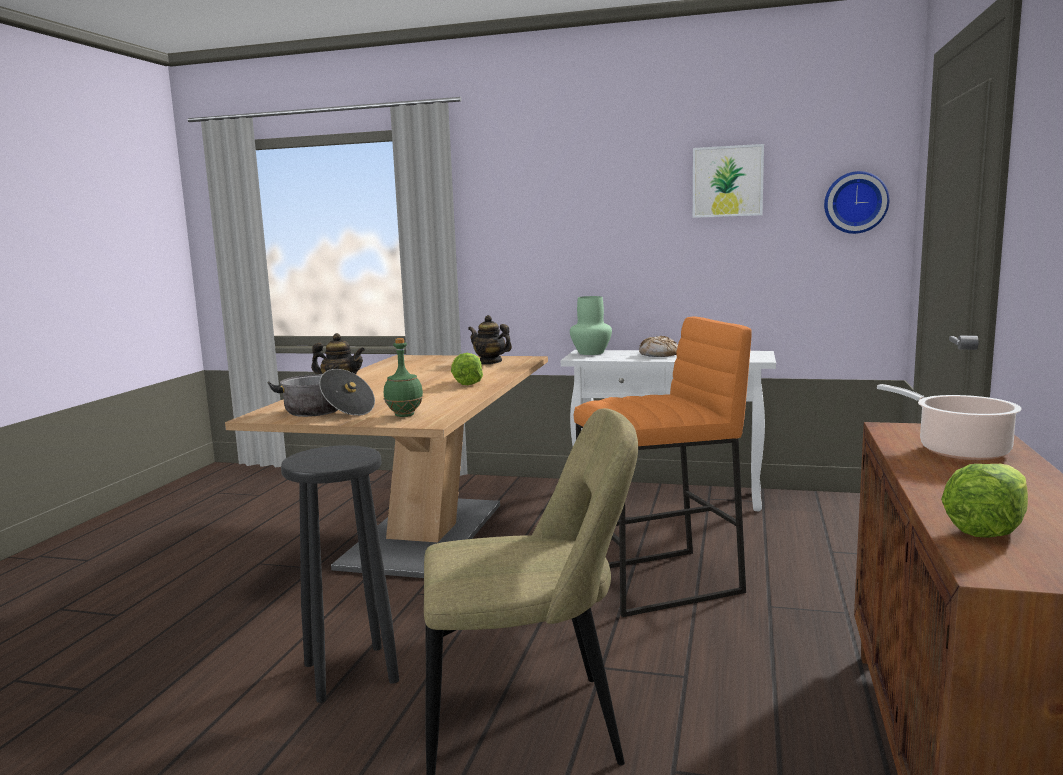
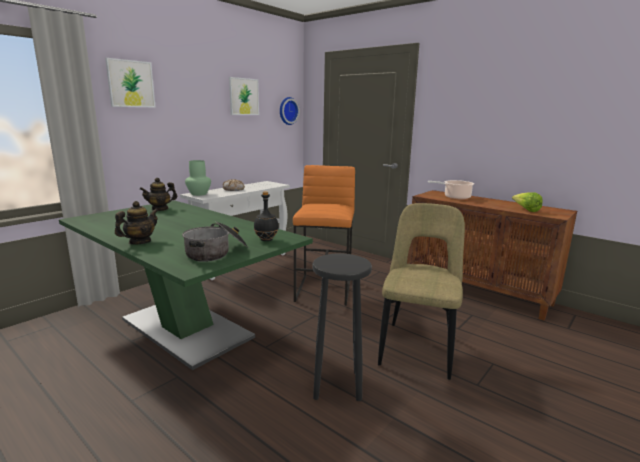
camera: 65 degrees left, 5 degrees up
(404, 415) = (266, 240): green bottle -> black bottle
(423, 535) = (186, 328): brown dining table -> green dining table
(468, 382) = (208, 220): lettuce -> none
(514, 180) = (131, 84): none -> picture

